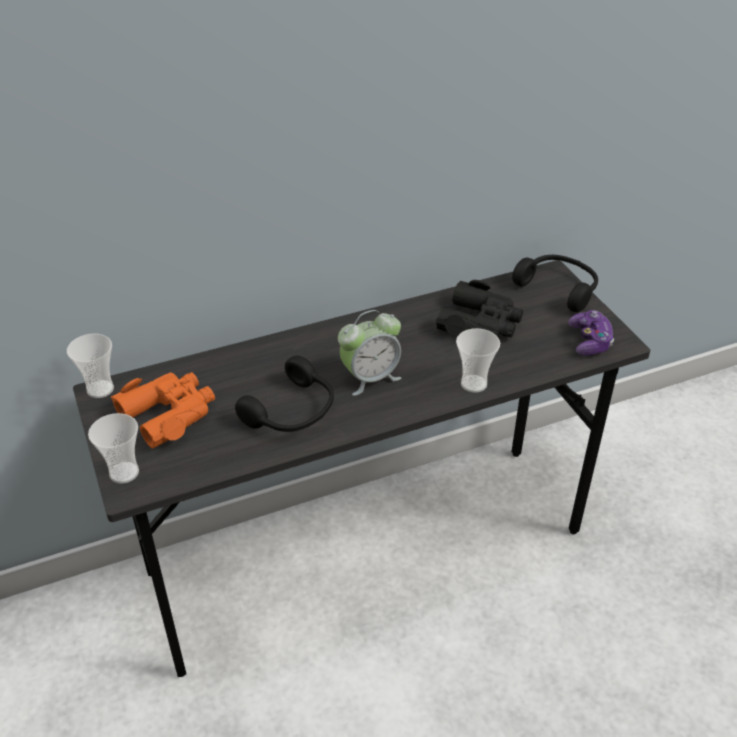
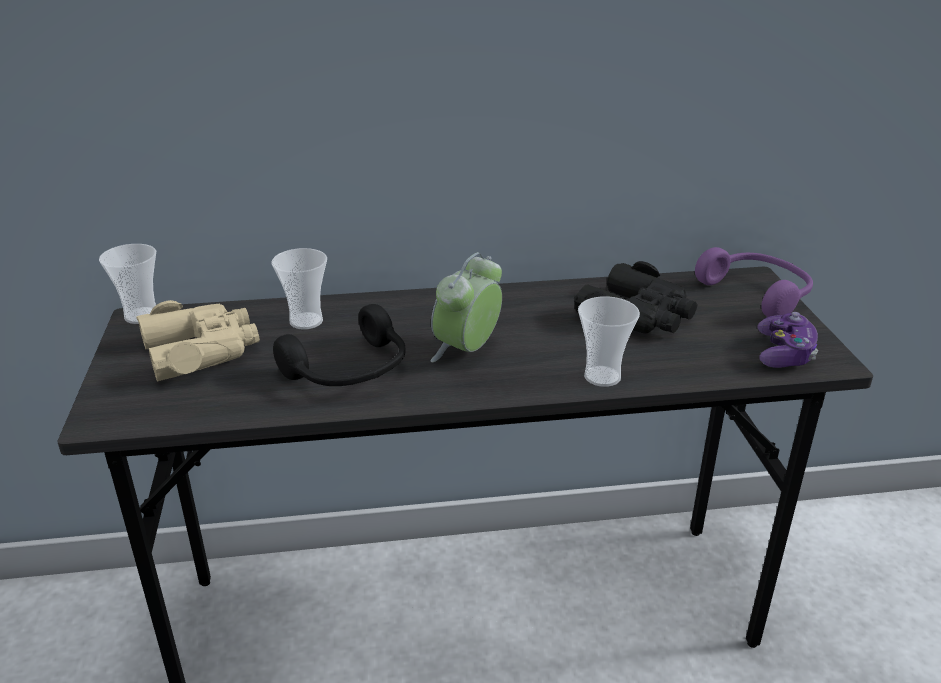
camera: 15 degrees right, 10 degrees down
(124, 472) = (108, 401): cup -> cup (306, 321)
(169, 413) = (201, 350): orange binoculars -> beige binoculars
(370, 378) = (467, 350): alarm clock -> alarm clock turned 135 degrees clockwise
(559, 288) = (758, 293): black headphones -> purple headphones

